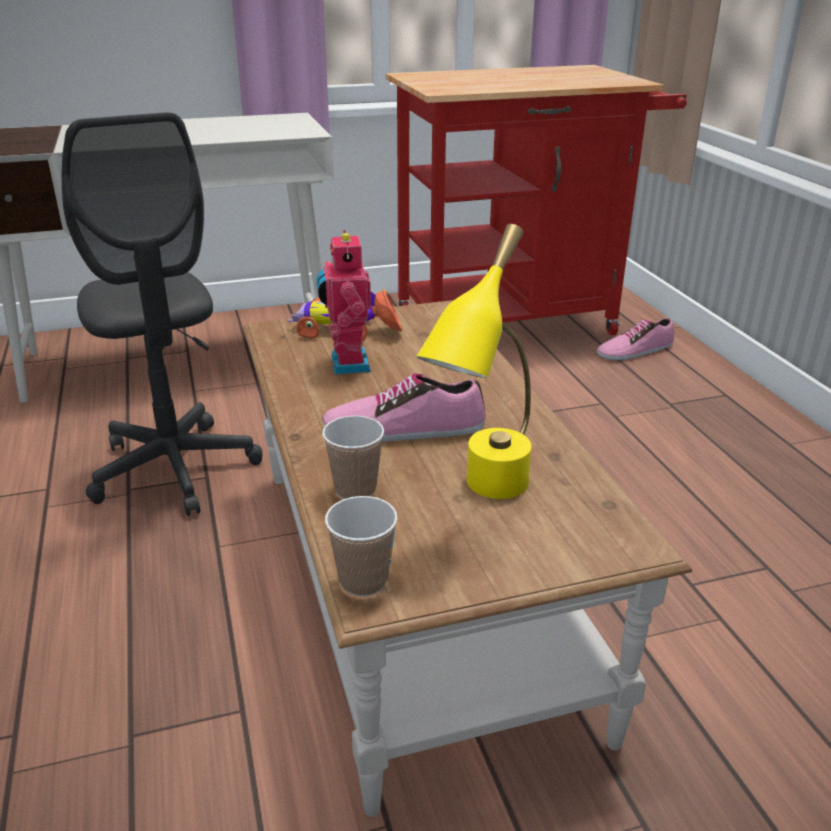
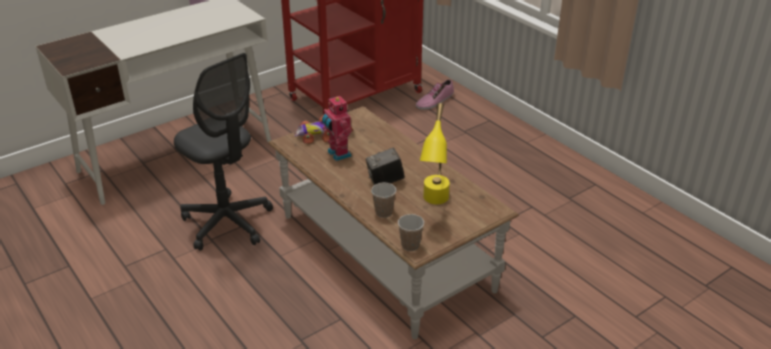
camera: 20 degrees left, 5 degrees up
(404, 428) = (385, 181): shoe -> camera

